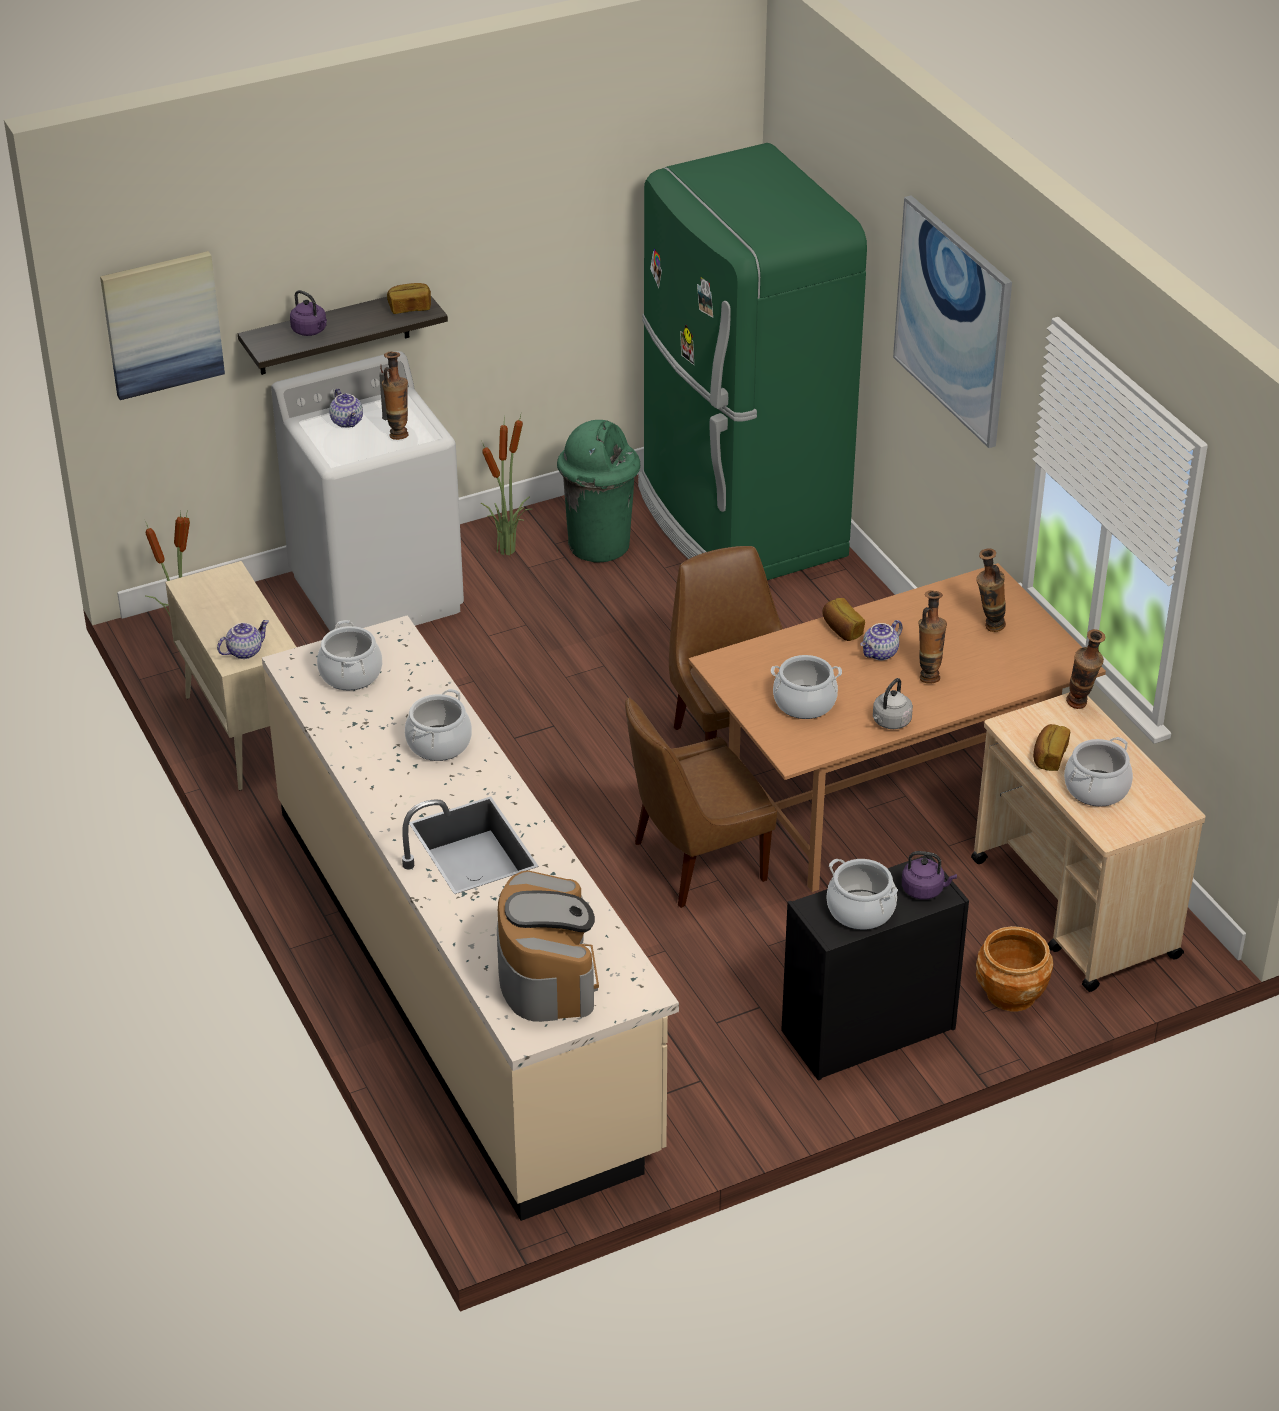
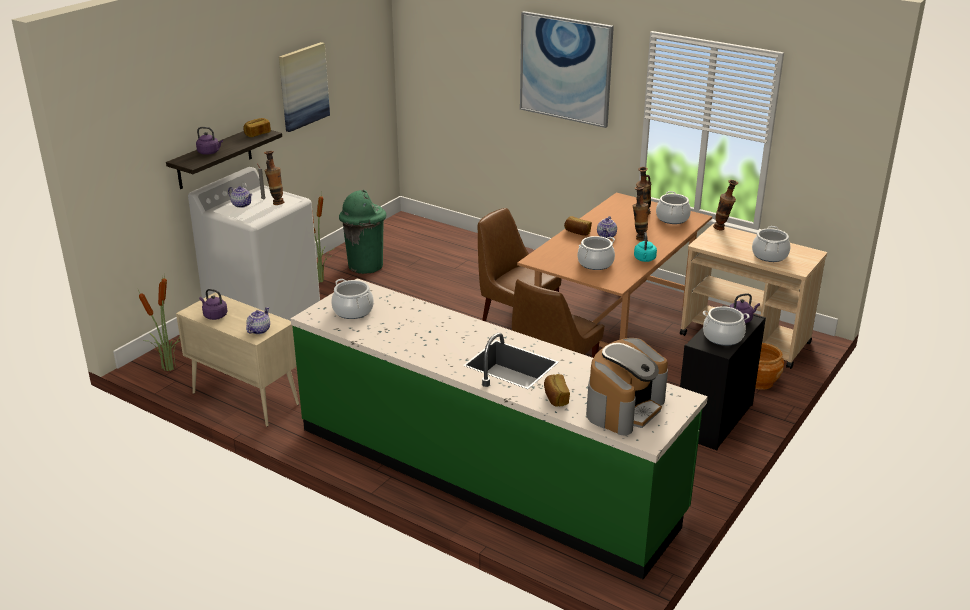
camera: 30 degrees left, 10 degrees down
(162, 324) = (124, 158): picture -> picture (303, 86)
(209, 604) = (214, 315): none -> purple kettle
(439, 744) = (439, 326): cooking pot -> cooking pot (672, 218)
(464, 977) = (486, 471): beige counter -> green counter
(547, 974) = (624, 408): coffee machine -> coffee machine turned 75 degrees clockwise
(738, 524) = (427, 241): green fridge -> none
(890, 722) = (644, 259): grey kettle -> turquoise kettle
(1049, 757) = (734, 250): bread -> bread (555, 398)

